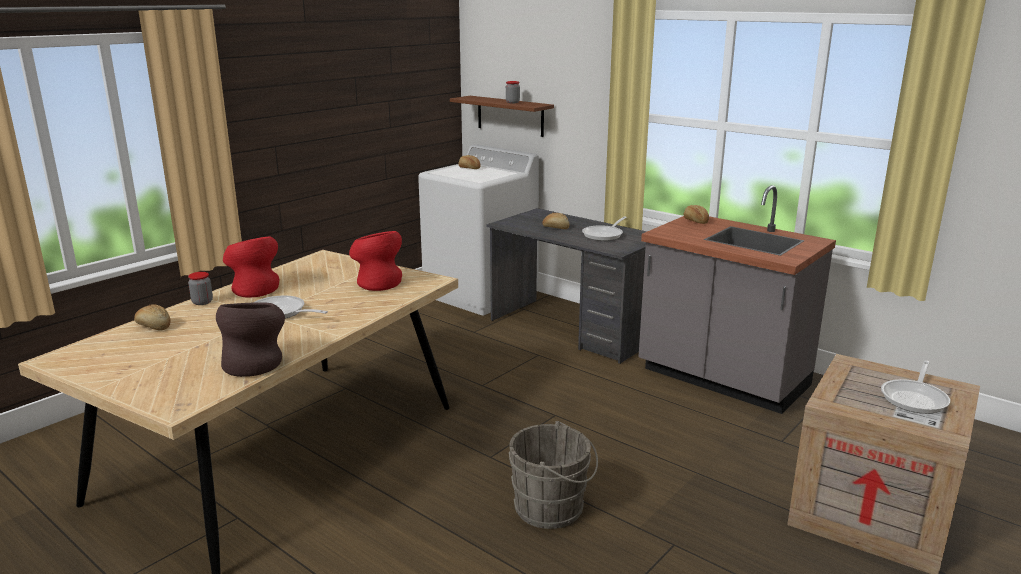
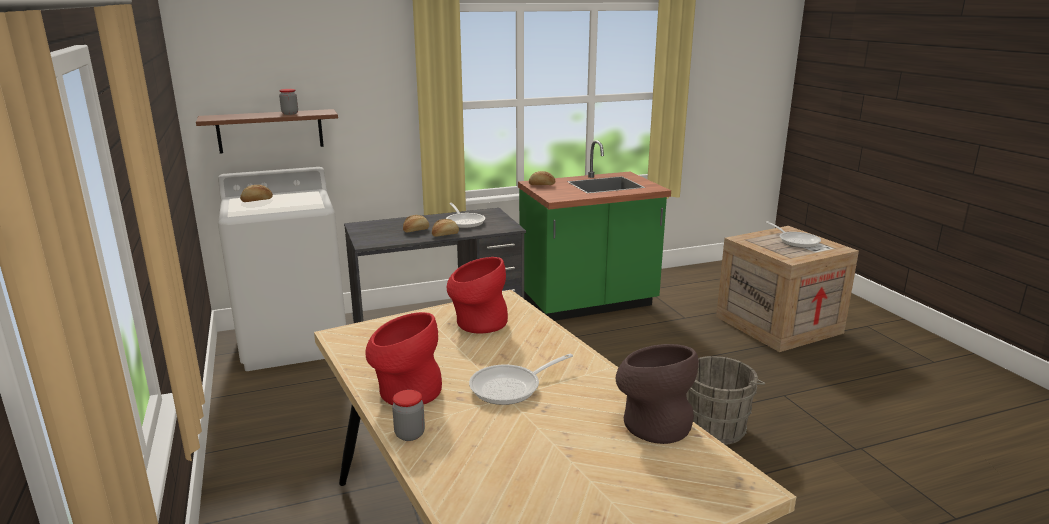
camera: 60 degrees left, 0 degrees up
(154, 326) = (463, 482): bread -> bread (445, 234)
(722, 379) = (588, 304): grey counter -> green counter

